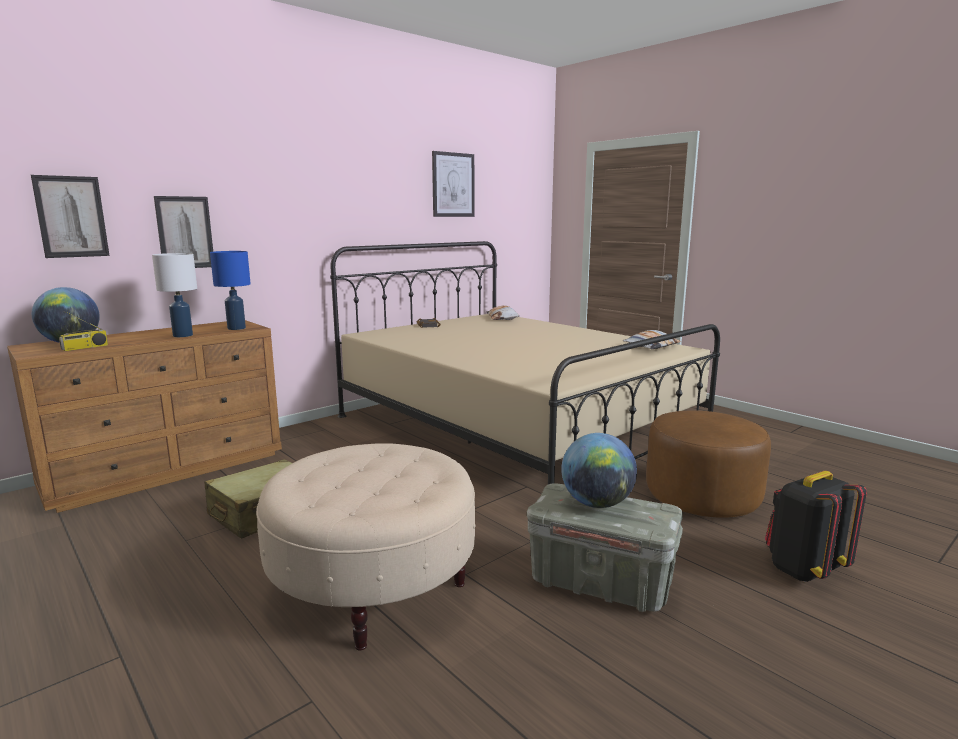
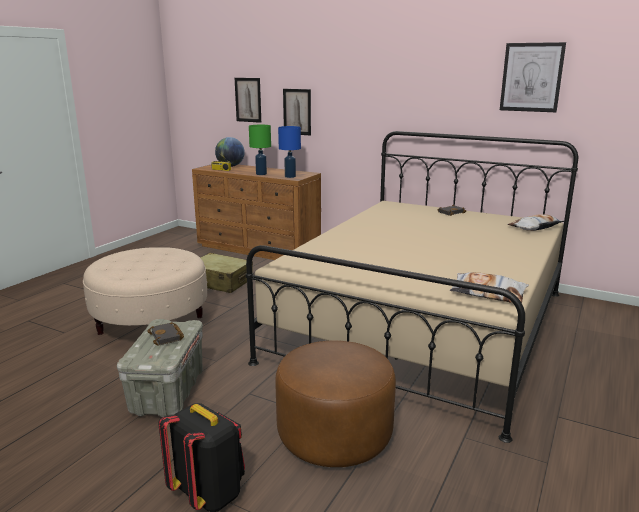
camera: 70 degrees right, 5 degrees up
(183, 335) = (261, 174): white table lamp -> green table lamp
(597, 503) = (167, 337): globe -> black book

